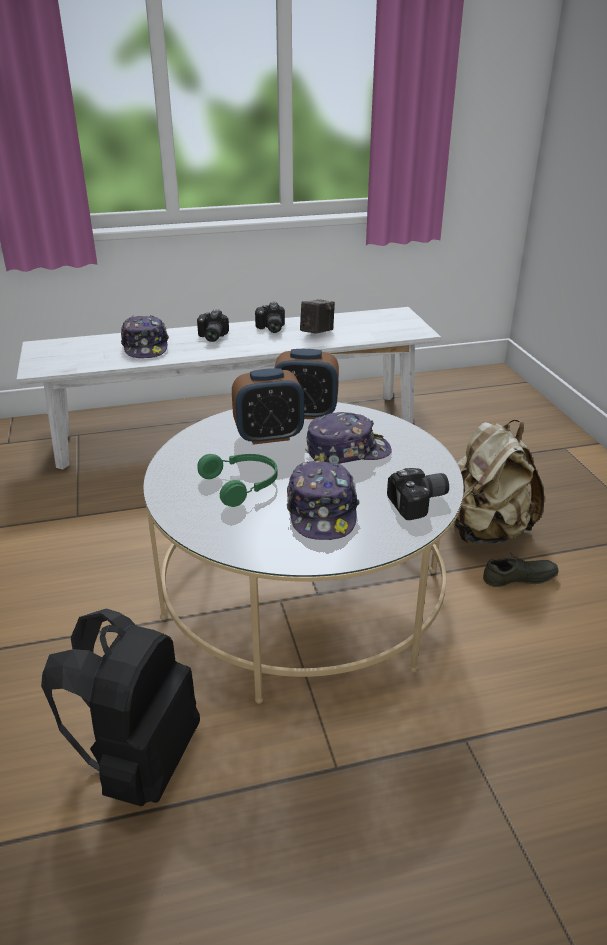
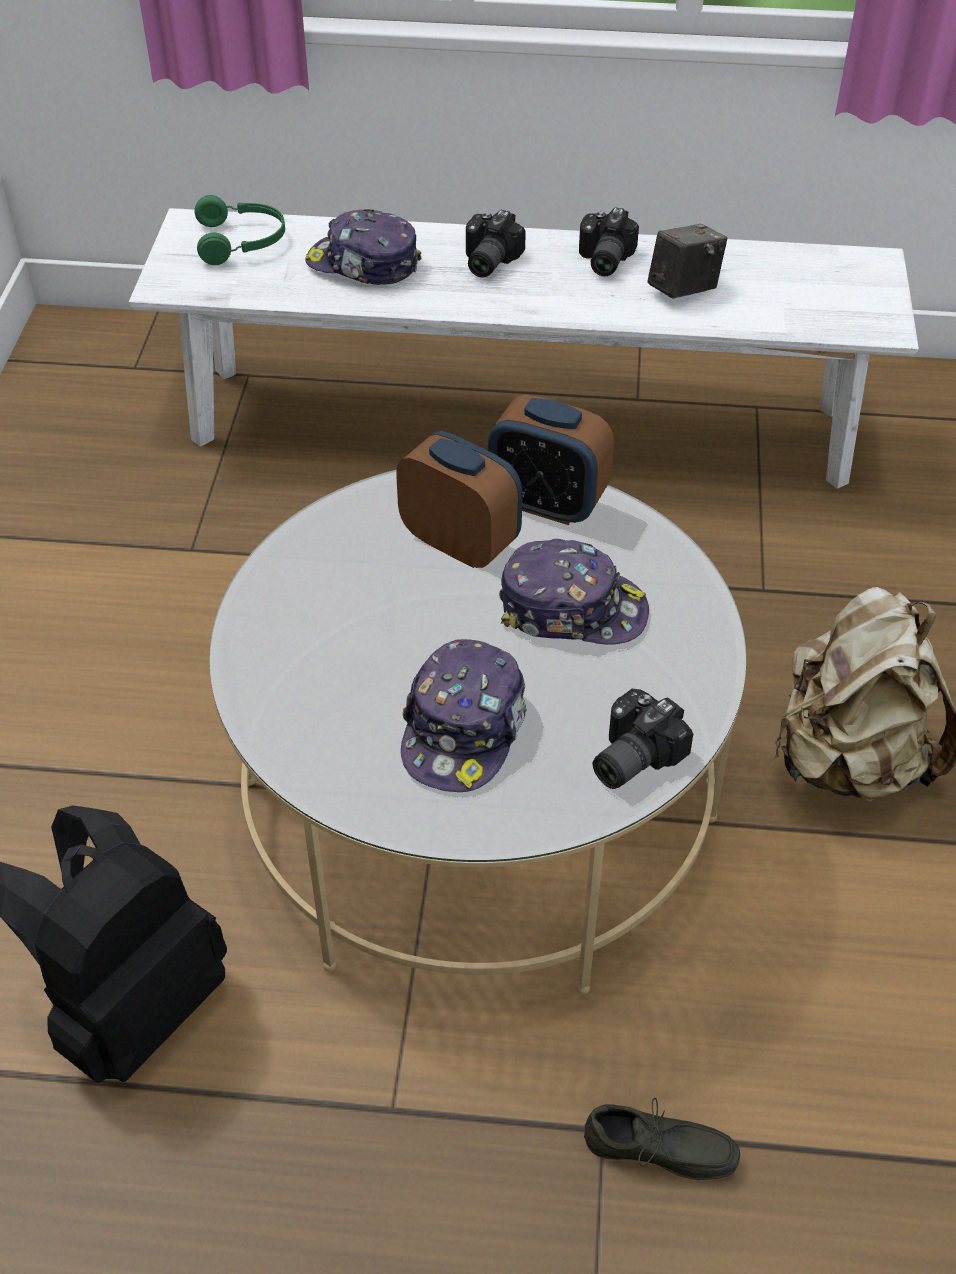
camera: 20 degrees right, 15 degrees up
(146, 347) = (363, 264): cap -> cap turned 105 degrees clockwise
(242, 484) = (369, 639): green headphones -> green headphones (242, 241)
(269, 436) = (460, 542): alarm clock -> alarm clock turned 150 degrees counterclockwise
(420, 503) = (629, 756): camera -> camera turned 135 degrees clockwise
(520, 579) = (855, 877): grey shoe -> grey shoe (659, 1155)

